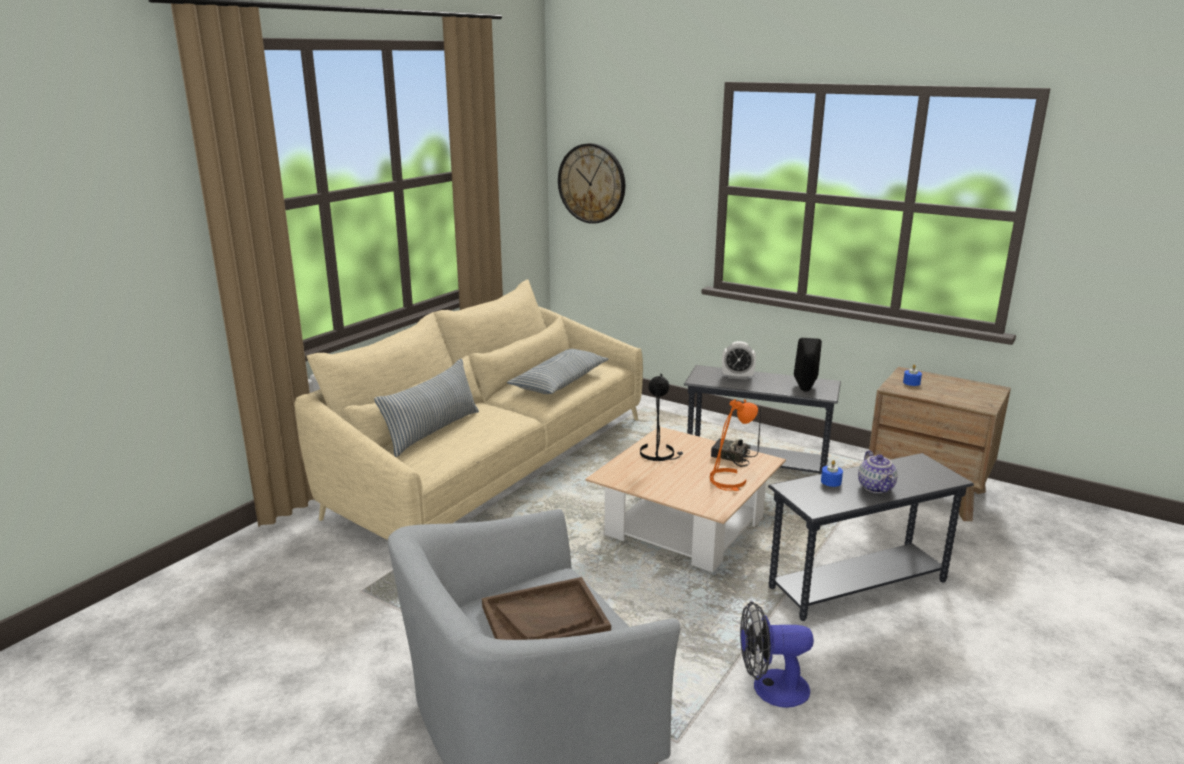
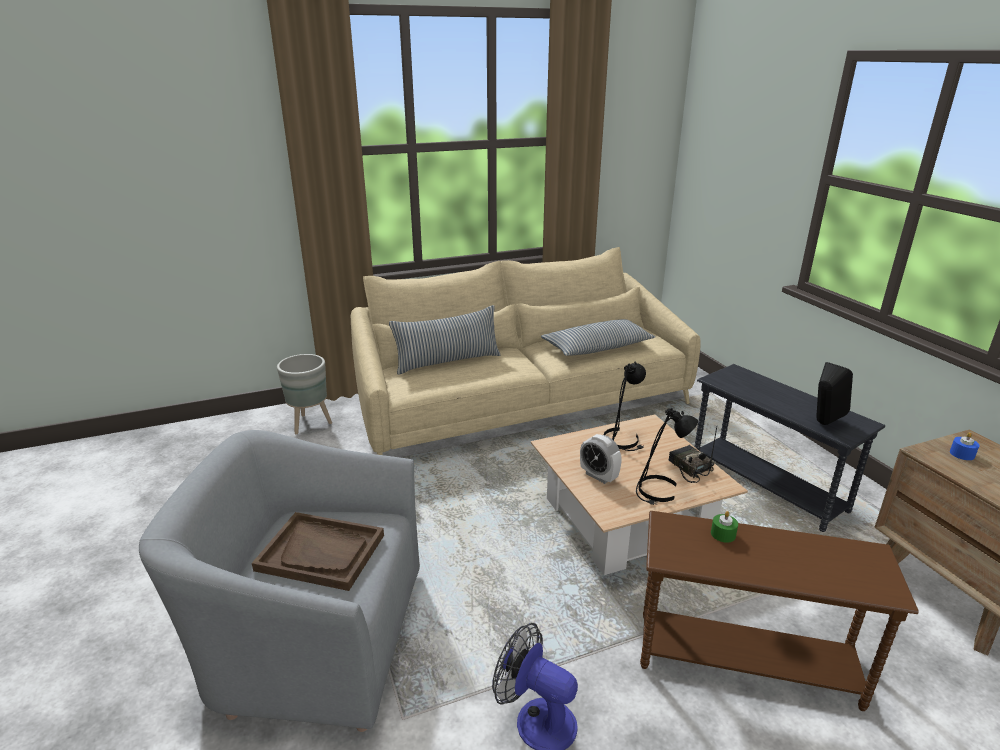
camera: 35 degrees right, 5 degrees up
(269, 557) = (310, 424): none -> grey planter
(592, 183) = (710, 161): wall clock -> none
(729, 481) = (658, 491): orange table lamp -> black table lamp
(737, 377) = (762, 387): alarm clock -> alarm clock (598, 476)
(831, 481) = (723, 534): blue candle -> green candle
(856, 584) = (745, 659): grey side table -> brown side table
(876, 488) = (770, 563): teapot -> none

